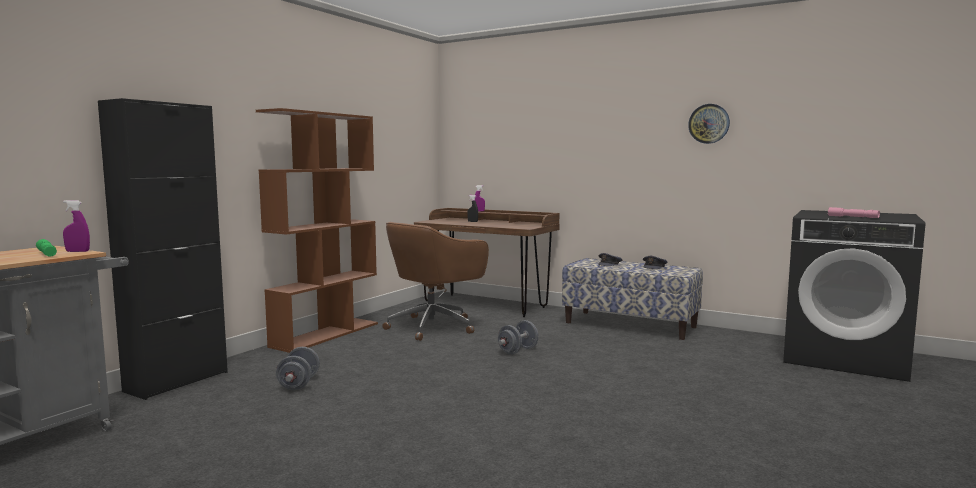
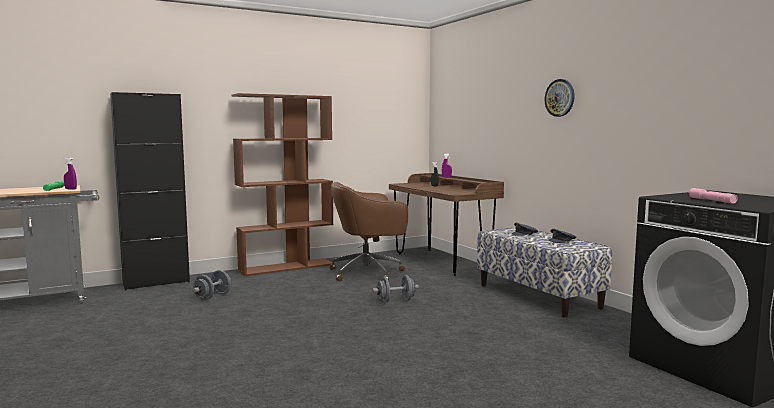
camera: 30 degrees right, 0 degrees up
(709, 123) = (624, 93): wall clock -> wall clock (560, 98)

